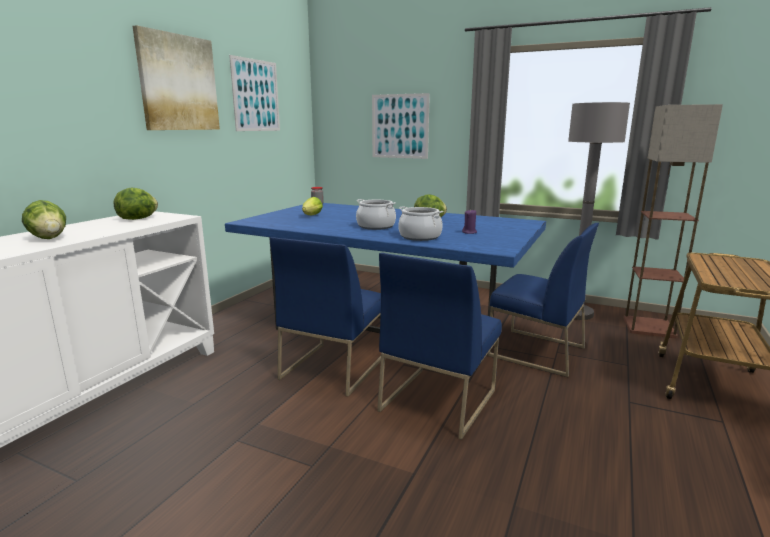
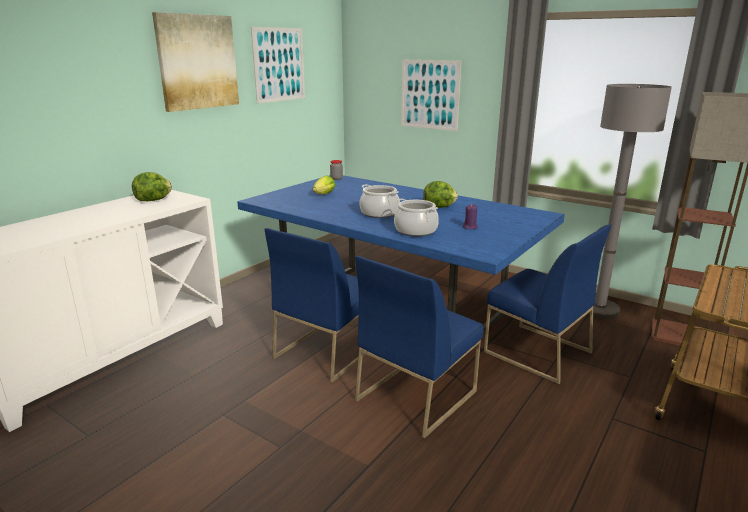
camera: 10 degrees right, 5 degrees up
(49, 238) = (72, 223): lettuce -> none

